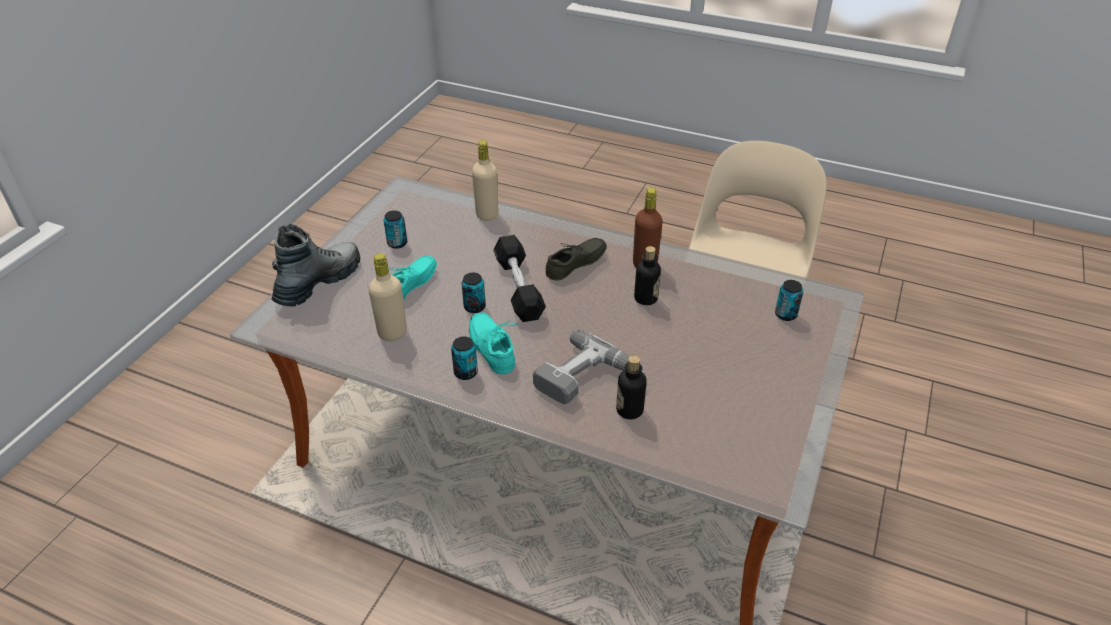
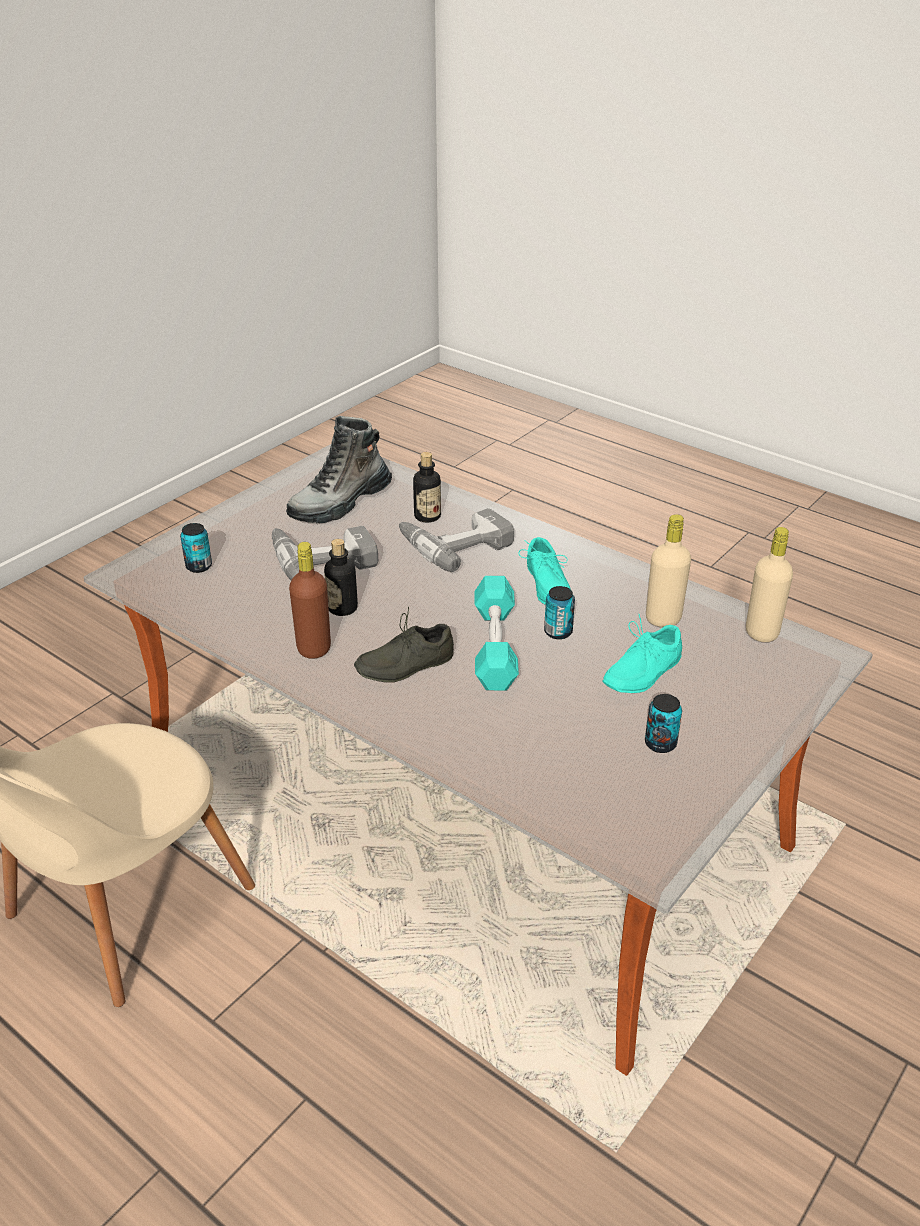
camera: 165 degrees left, 5 degrees down
(318, 282) = (772, 699): boot -> boot (340, 503)
(465, 372) = (581, 568): can -> none
(487, 214) = (507, 772): beige bottle -> beige bottle (761, 632)
(518, 288) = (495, 646): black dumbbell -> turquoise dumbbell
(694, 342) = (322, 557): none -> power drill

